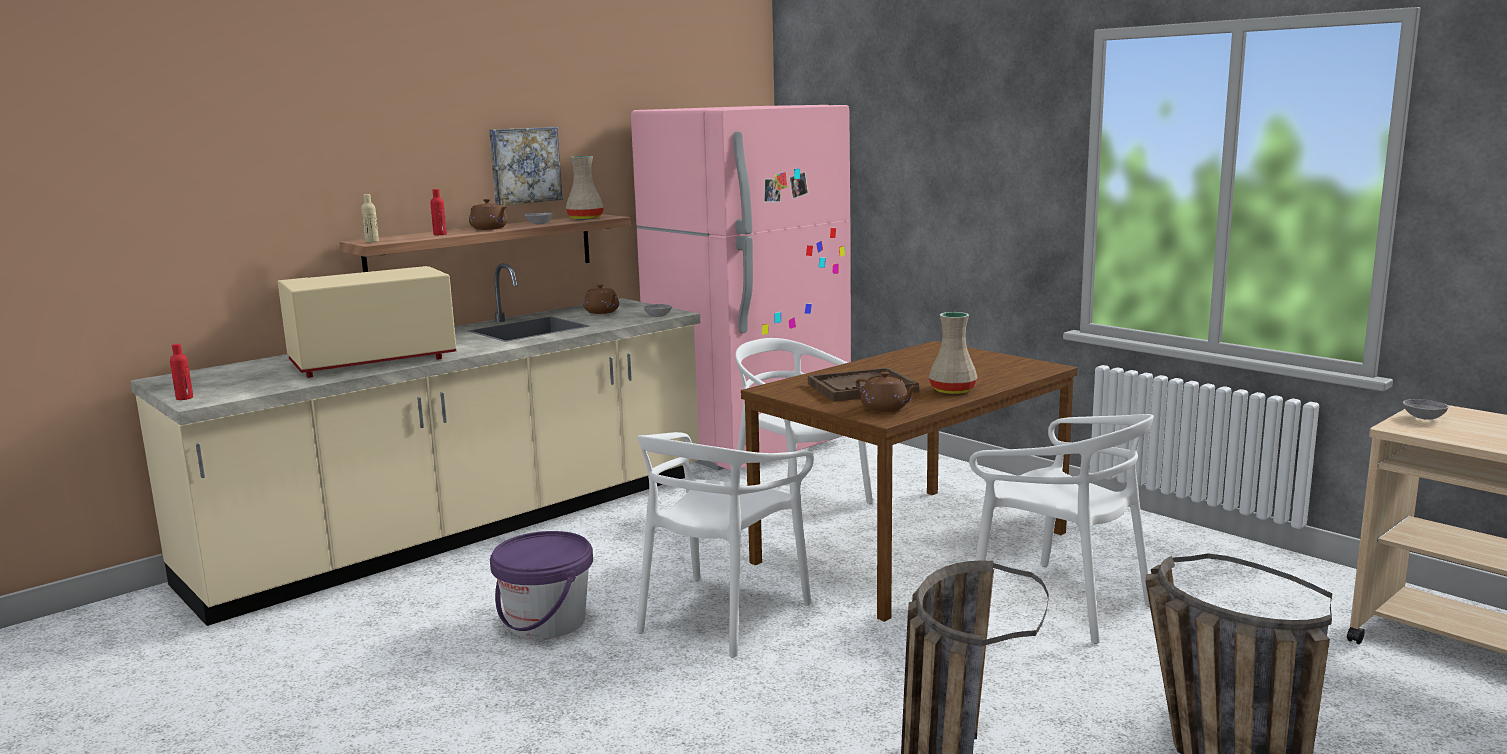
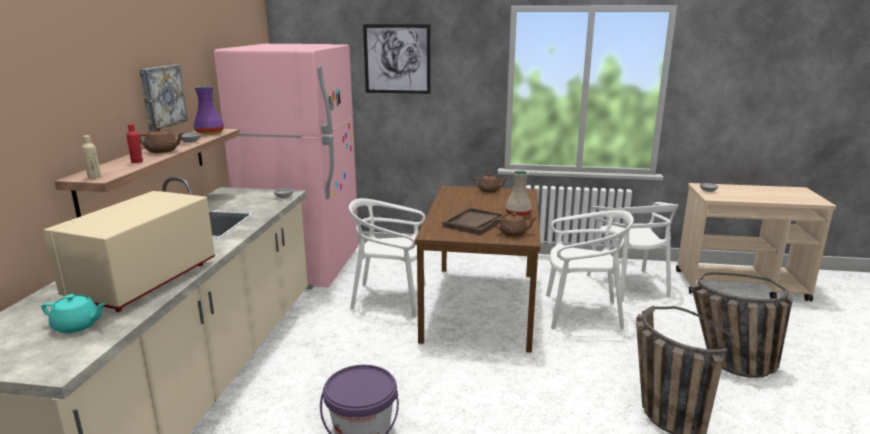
camera: 40 degrees left, 5 degrees up
(184, 398) = (30, 370): red bottle -> none
(265, 380) = (77, 326): none -> turquoise teapot
(585, 218) = (209, 133): beige vase -> purple vase
(602, 312) = (235, 200): brown teapot -> brown teapot (489, 190)
(721, 615) = (453, 382): white chair -> white chair (629, 285)
(925, 128) = (397, 59): none -> picture

